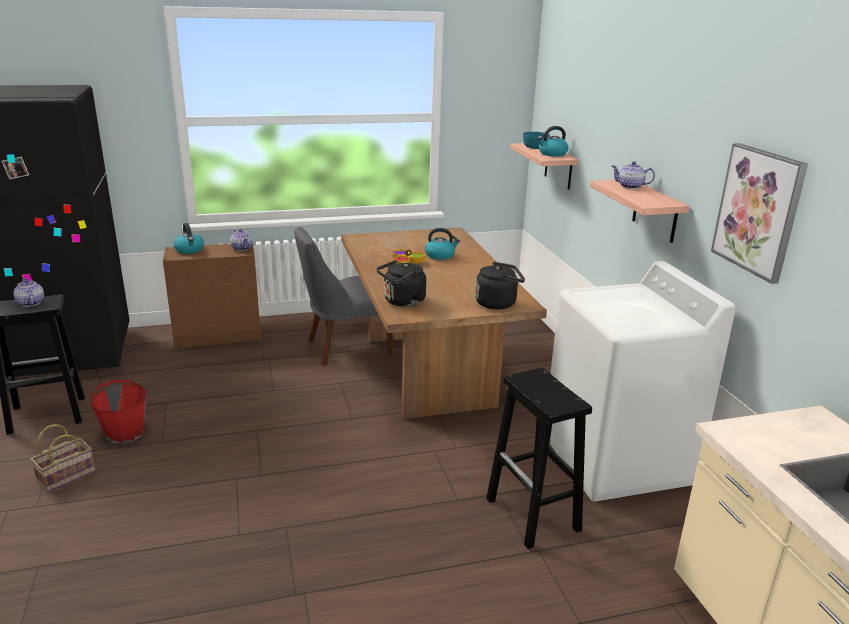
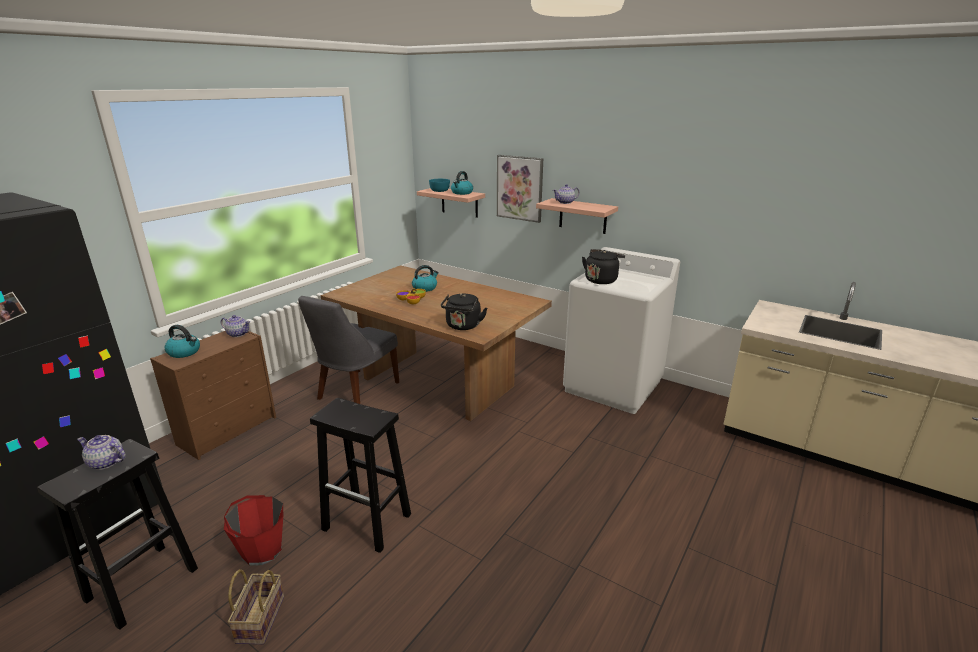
camera: 40 degrees left, 0 degrees up
(498, 303) = (519, 306): black kettle -> black kettle (601, 280)
(533, 515) = (621, 438): black stool -> black stool (368, 522)
(758, 211) = (684, 199): picture -> picture (520, 188)

